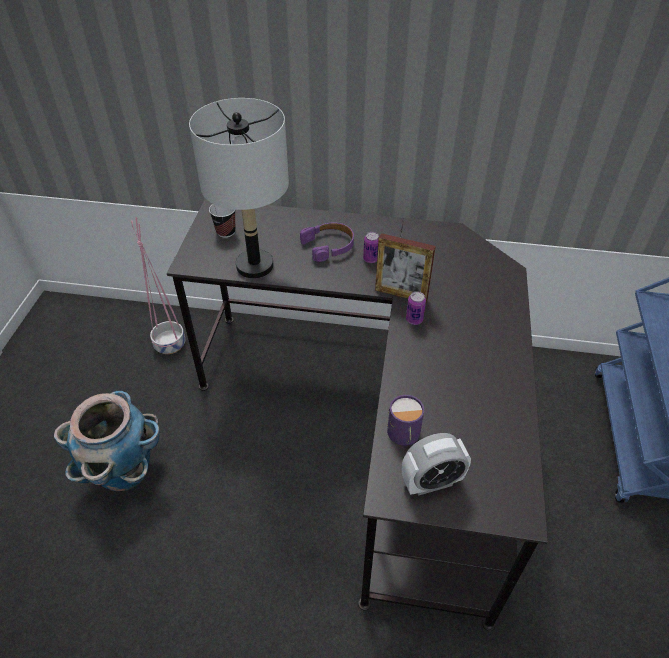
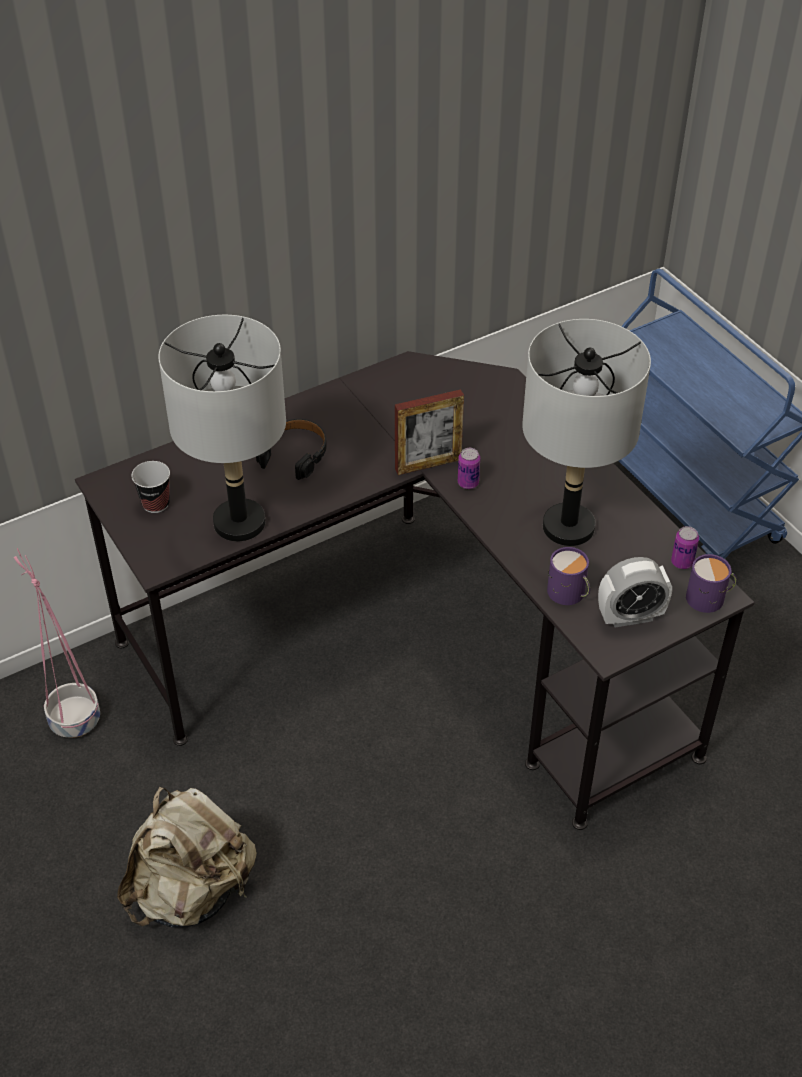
camera: 40 degrees left, 0 degrees up
(125, 471) = (192, 891): planter -> beige backpack
(329, 246) = (295, 454): purple headphones -> black headphones
(371, 259) = (356, 444): can -> can (682, 562)
(431, 482) = (630, 616): alarm clock -> alarm clock turned 45 degrees clockwise
(453, 388) = (568, 526): none -> grey table lamp
(510, 512) = (709, 598): none -> purple mug

